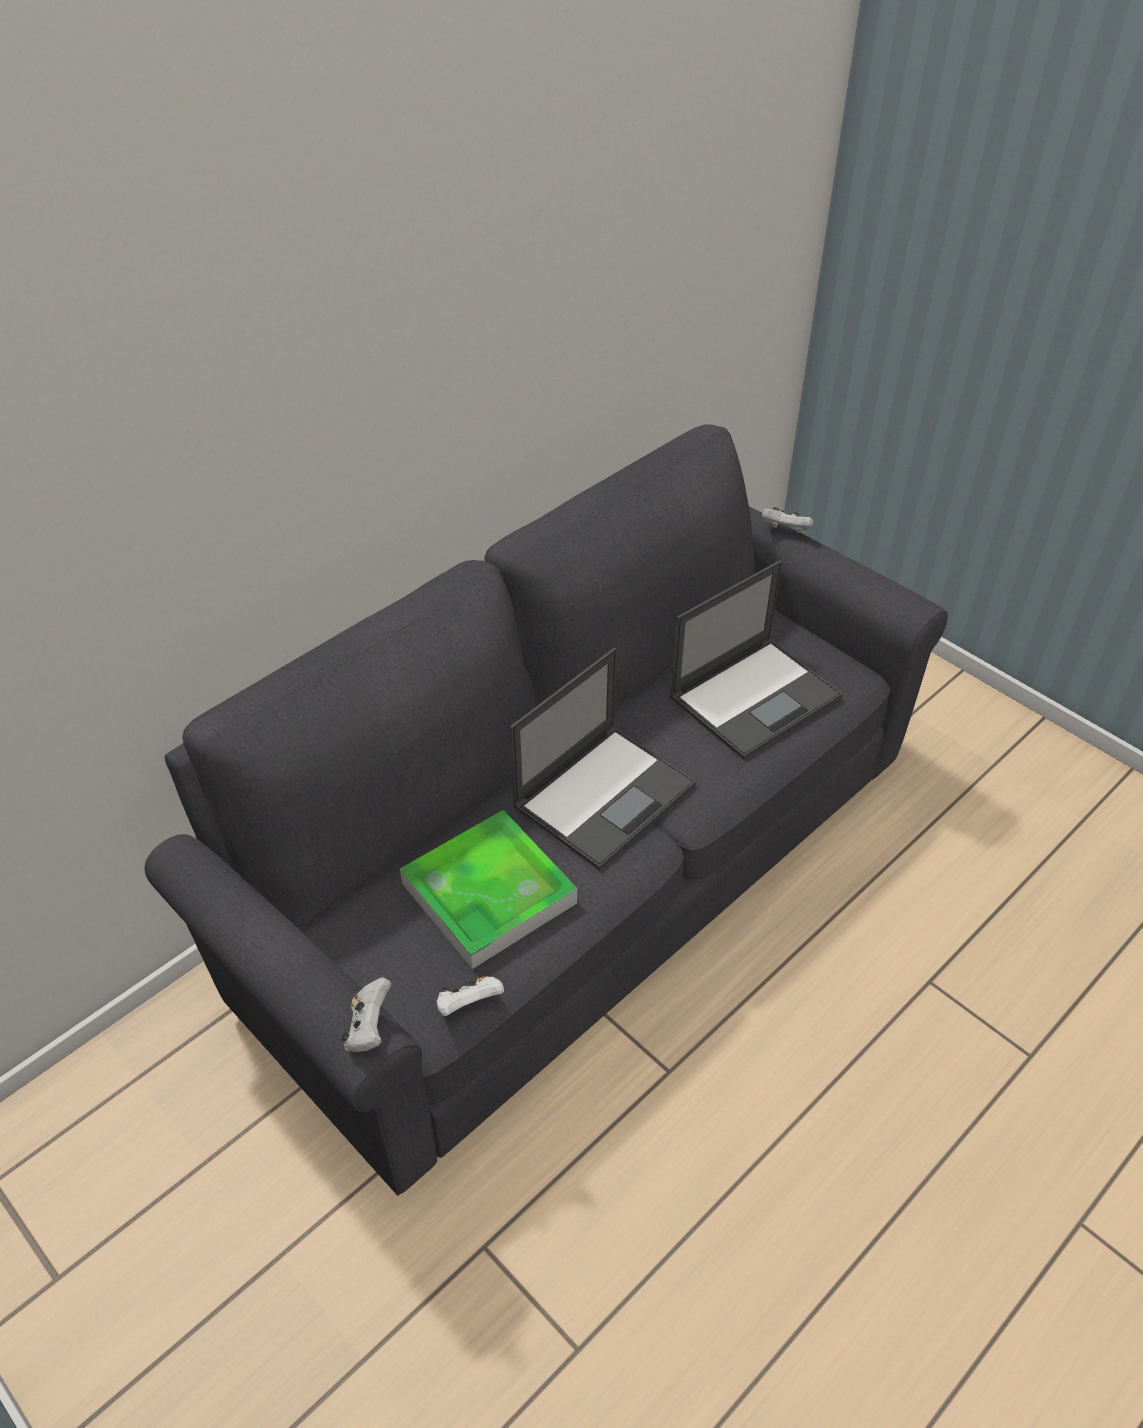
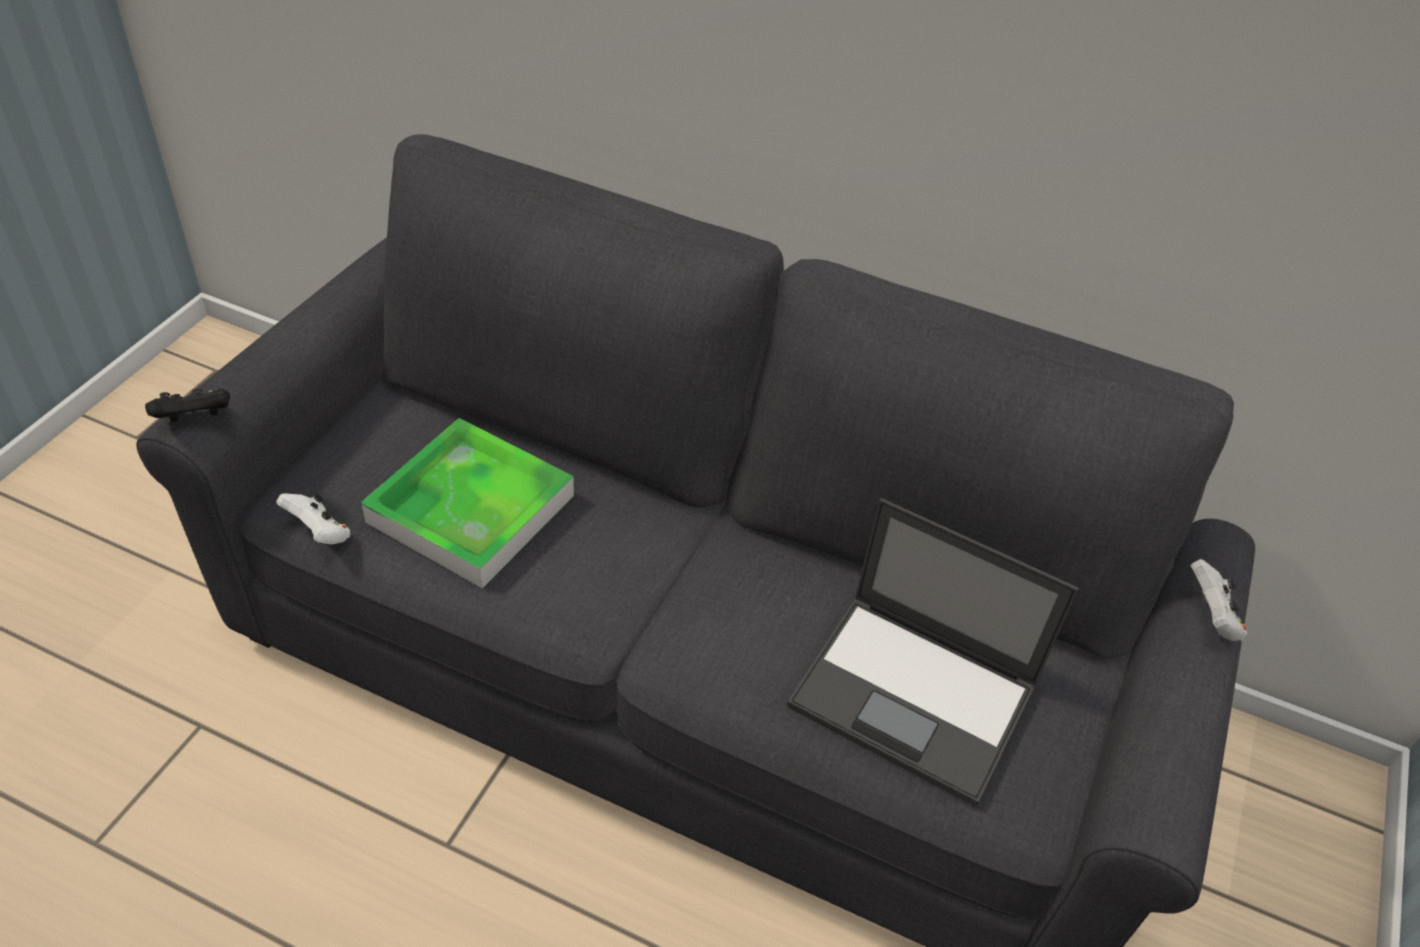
camera: 65 degrees right, 0 degrees up
(369, 1028) = (195, 419): white game controller -> black game controller
(605, 794) = (658, 574): laptop -> none

